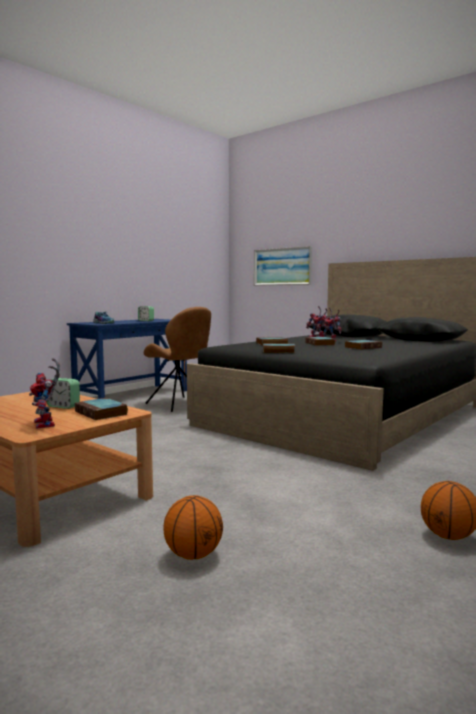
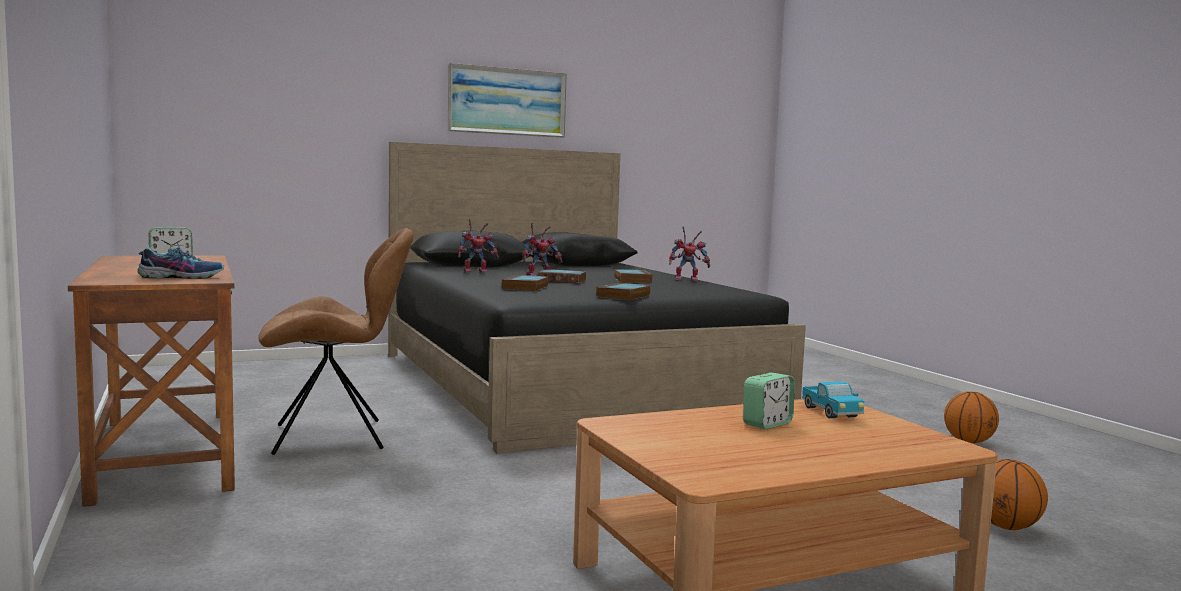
camera: 65 degrees left, 0 degrees up
(47, 424) = (895, 438): toy robot -> toy robot (688, 279)
(102, 413) = (831, 413): book -> toy truck
(132, 395) = (164, 453): blue desk -> brown desk
(282, 266) = (274, 138): picture -> picture (507, 101)

